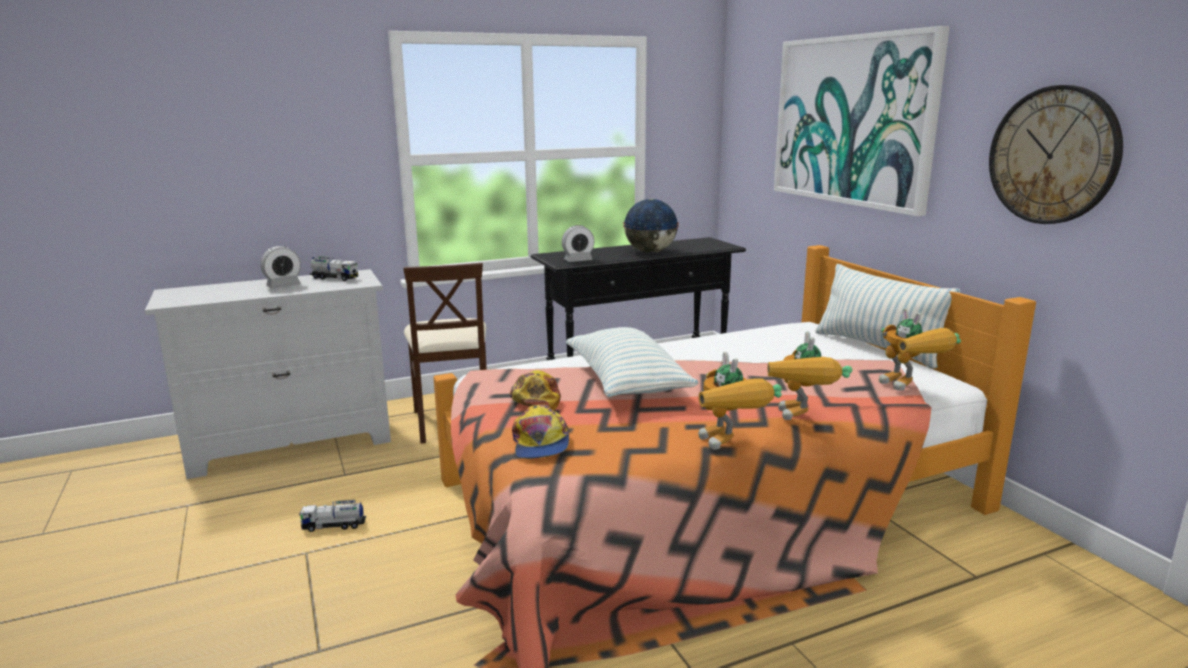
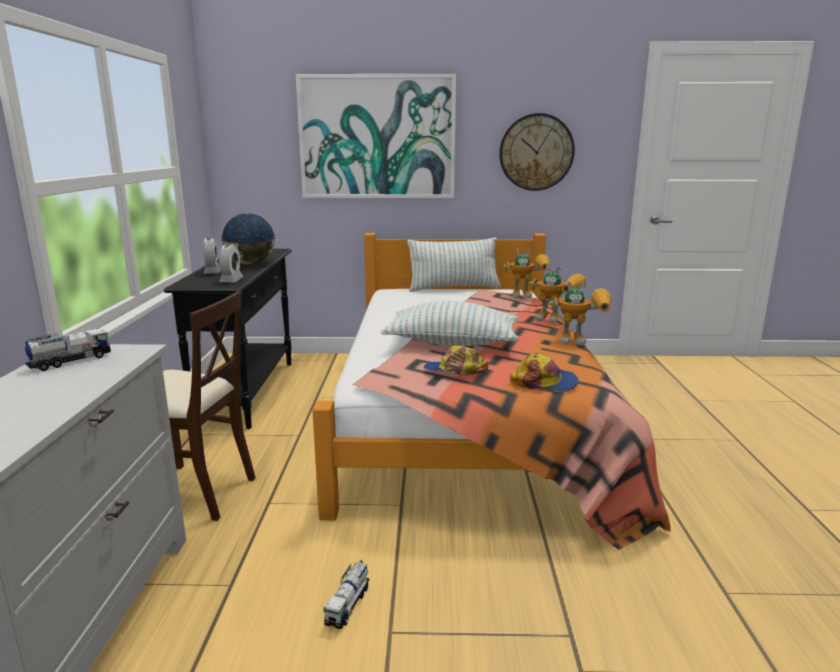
camera: 65 degrees left, 0 degrees up
(283, 286) = (45, 389): alarm clock -> alarm clock (212, 272)

